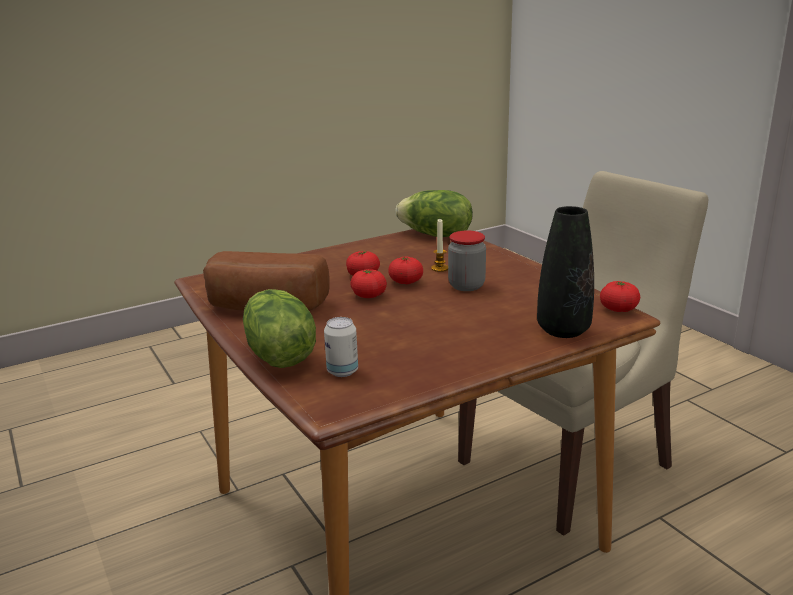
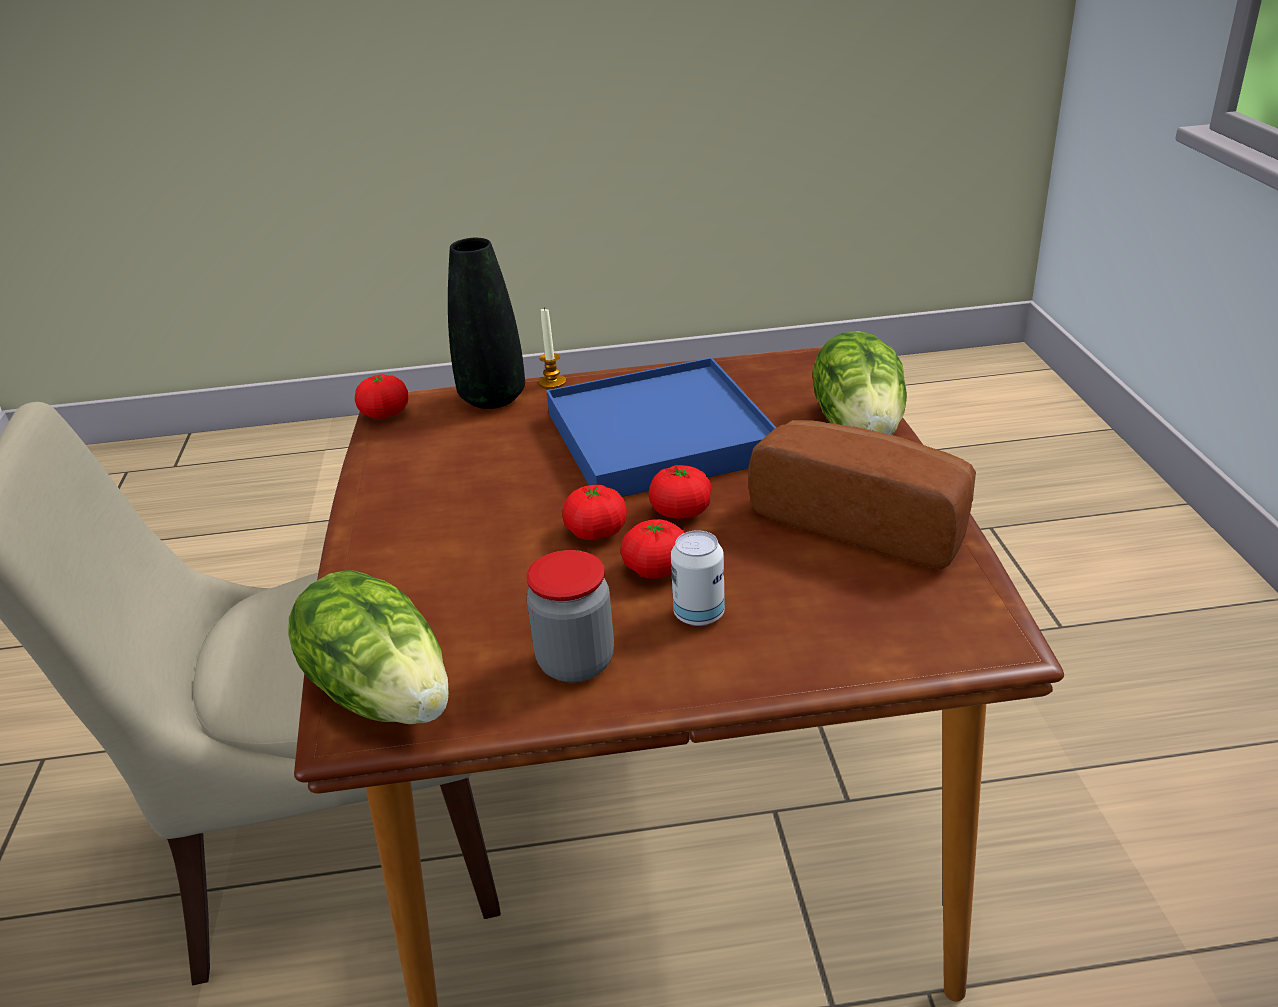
camera: 155 degrees left, 10 degrees up
(342, 371) = (788, 393): can -> can (699, 614)
(415, 327) = (660, 436): none -> blue tray
(440, 268) = (505, 556): candle -> candle (552, 382)
(466, 286) = (512, 499): jar -> jar (576, 662)

